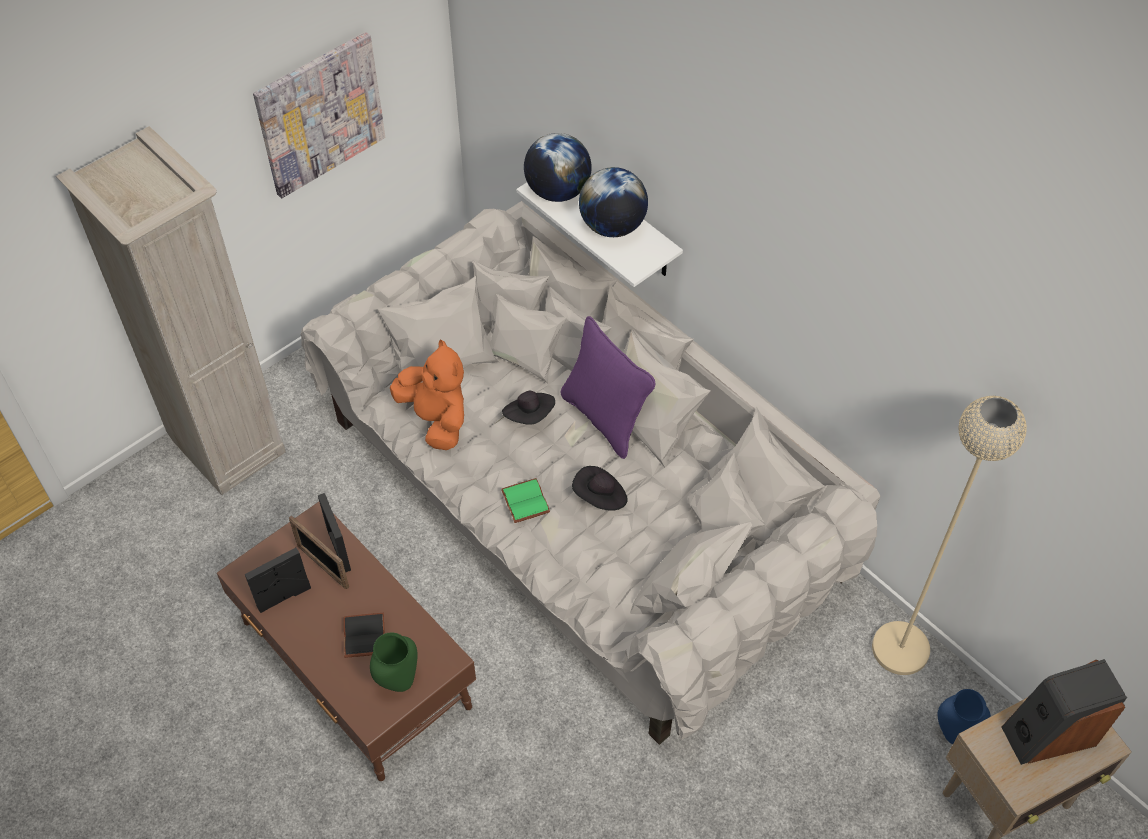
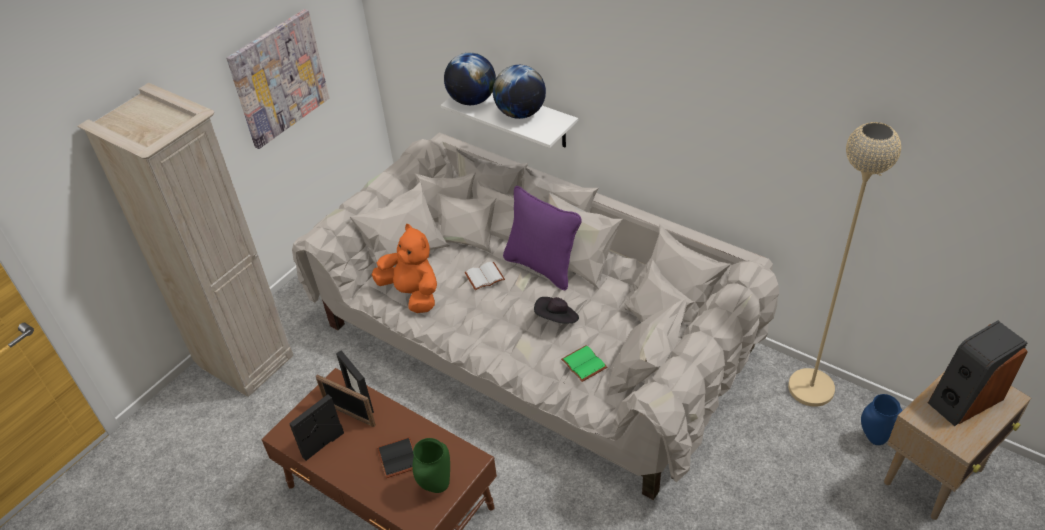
camera: 10 degrees left, 10 degrees down
(524, 501) = (498, 334): green book -> green book (582, 364)
(530, 415) = (484, 276): black hat -> white book

